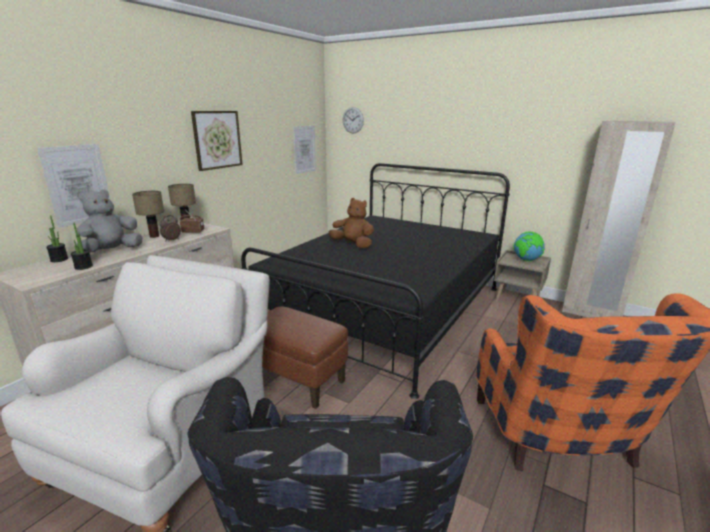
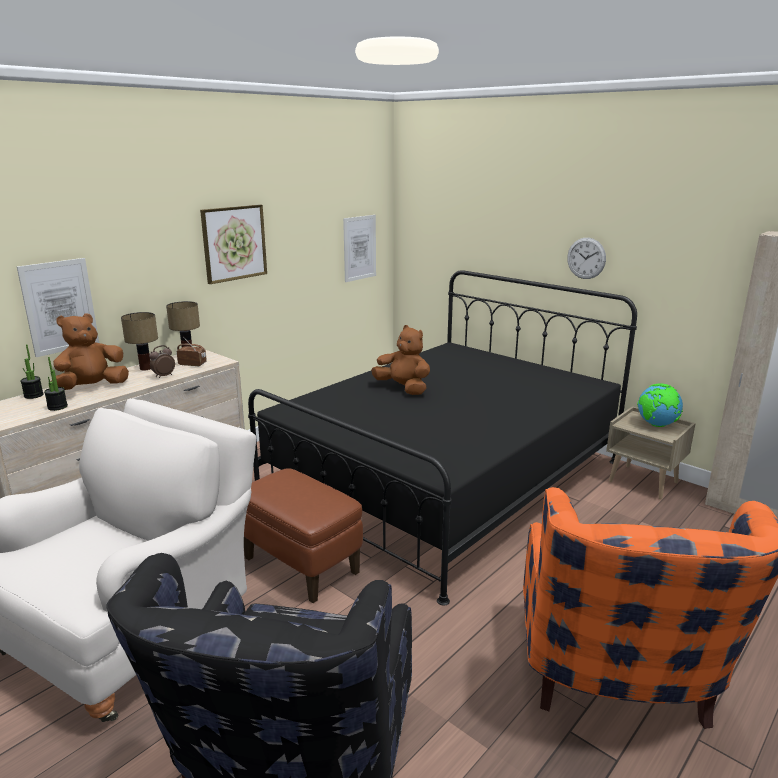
camera: 10 degrees right, 0 degrees up
(111, 251) = (92, 387): grey plush toy -> brown plush toy
(353, 120) = (429, 208): wall clock -> wall clock (586, 258)

